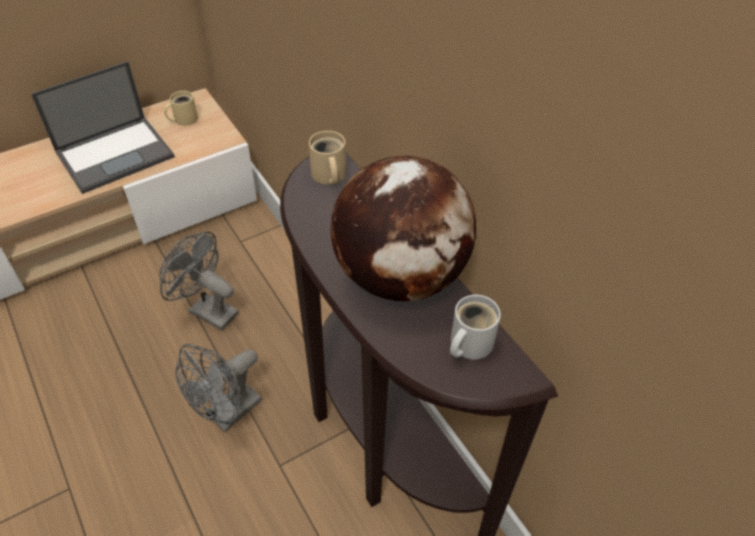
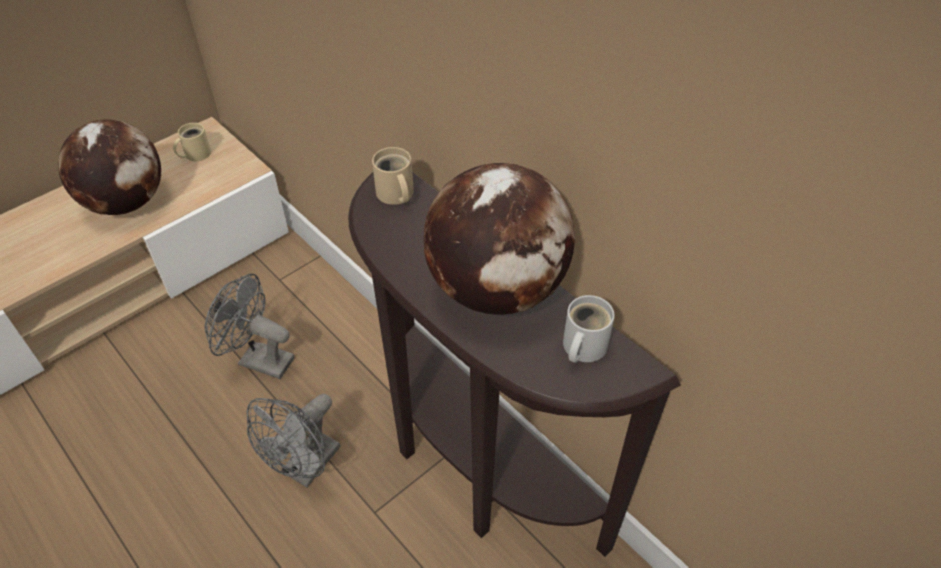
camera: 10 degrees left, 0 degrees up
(116, 154) = (127, 202): laptop -> globe

